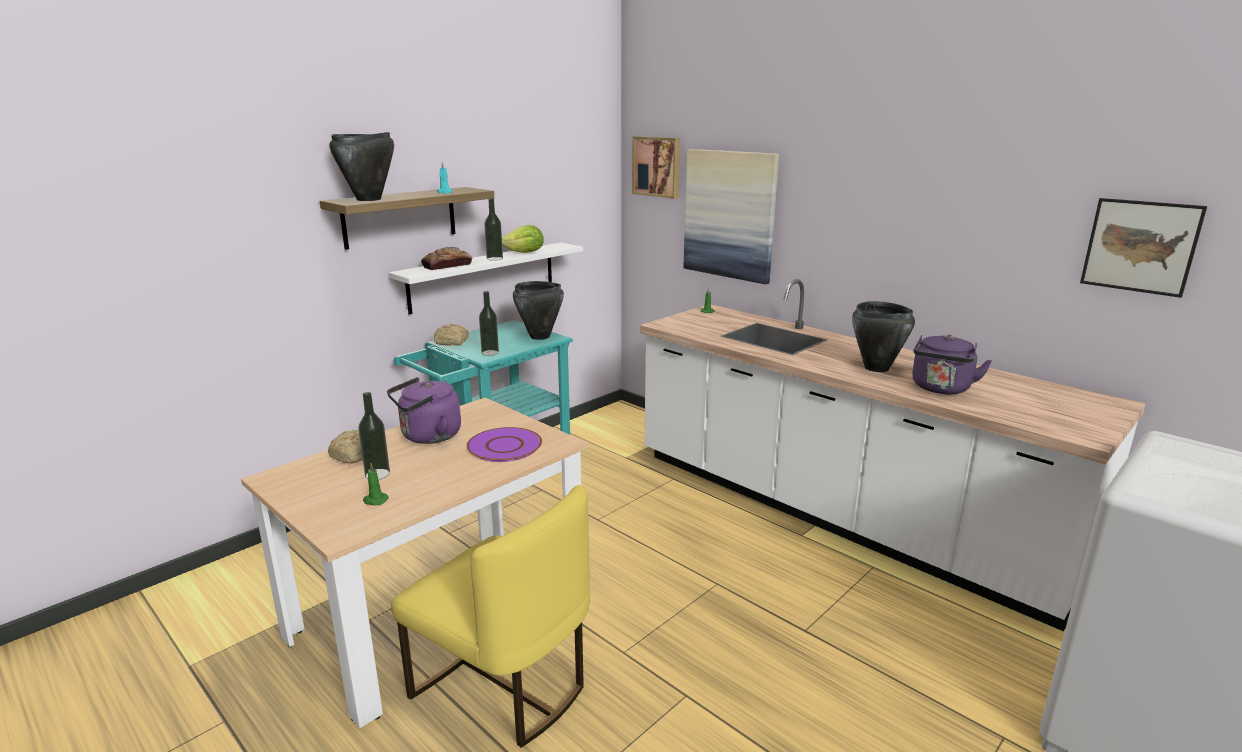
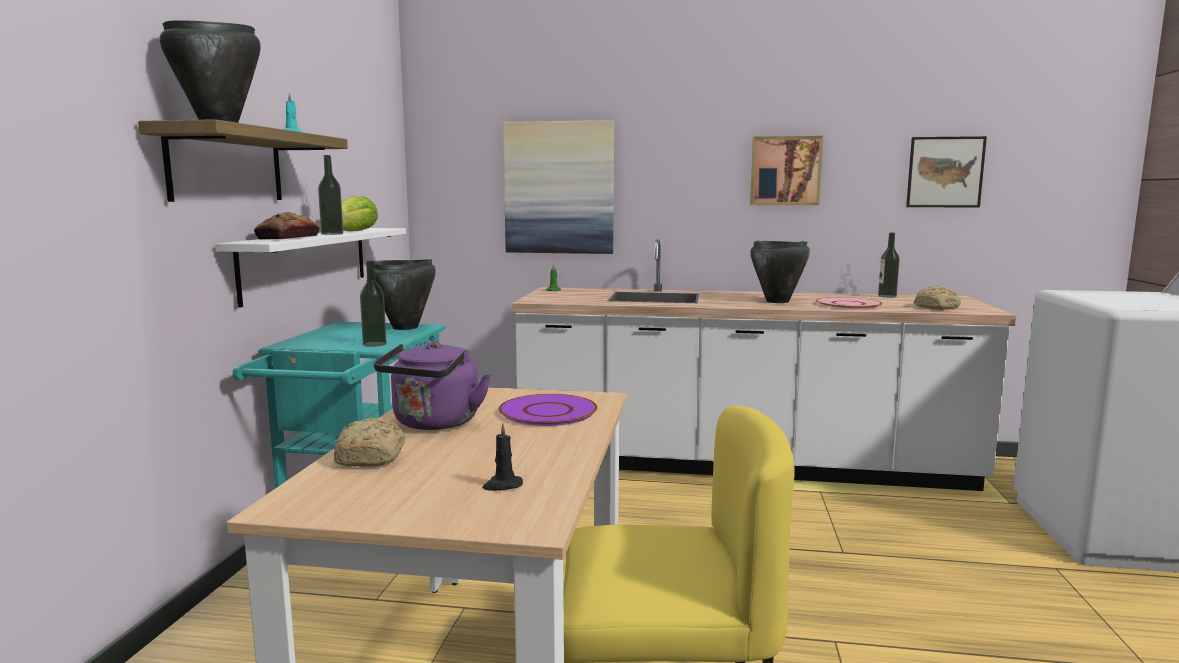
camera: 35 degrees left, 10 degrees down
(375, 500) = (502, 485): green candle -> black candle
(377, 474) = (446, 465): bottle -> bottle (887, 296)
(452, 342) = (303, 343): bread -> bread (937, 307)
(657, 166) = (459, 145): picture -> picture (785, 171)
(941, 389) = (848, 304): purple kettle -> pink plate

